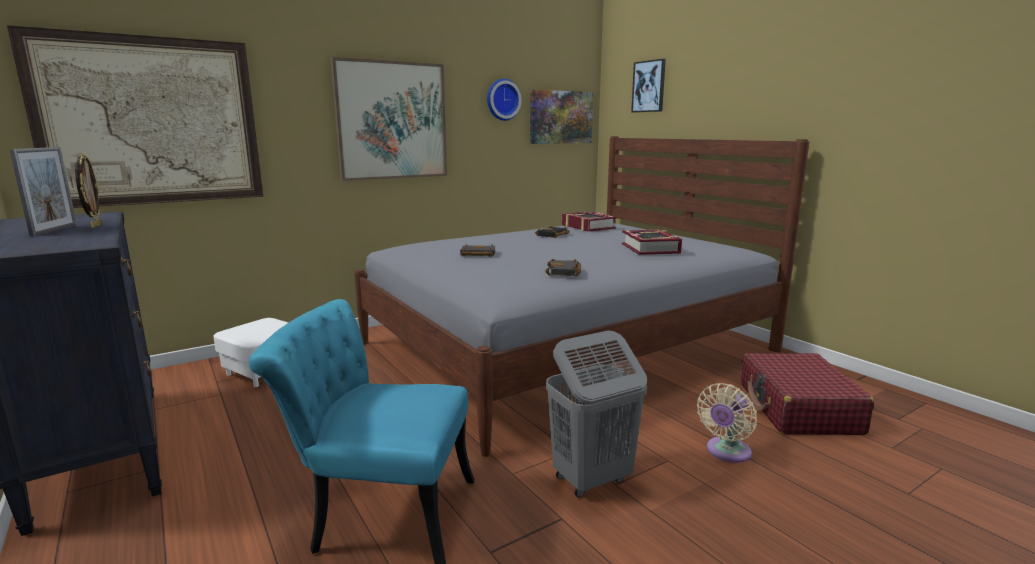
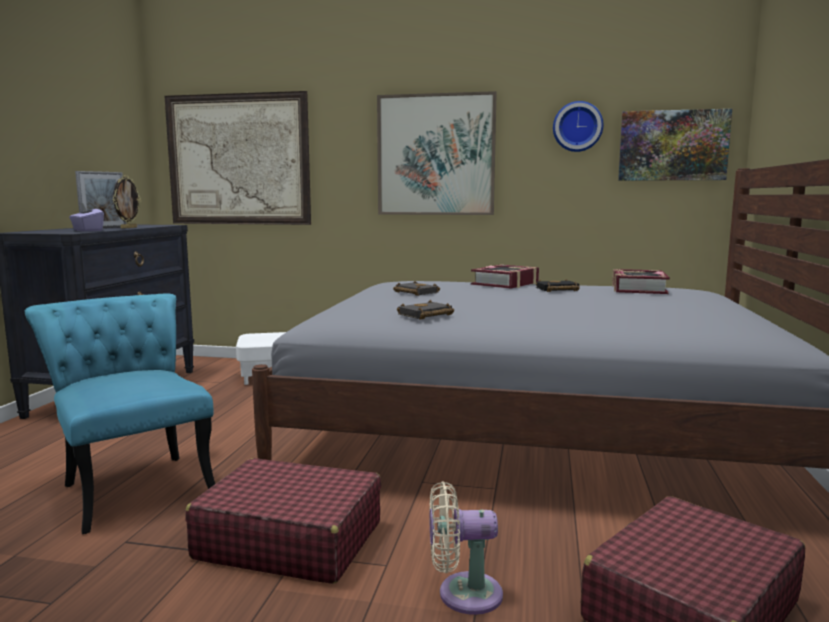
camera: 45 degrees right, 5 degrees down
(84, 238) = (87, 230): none -> purple tissue box
(591, 479) = (289, 540): grey laundry basket -> red suitcase
(649, 86) = (785, 90): picture -> none
(650, 248) = (617, 315): book -> book (505, 283)

